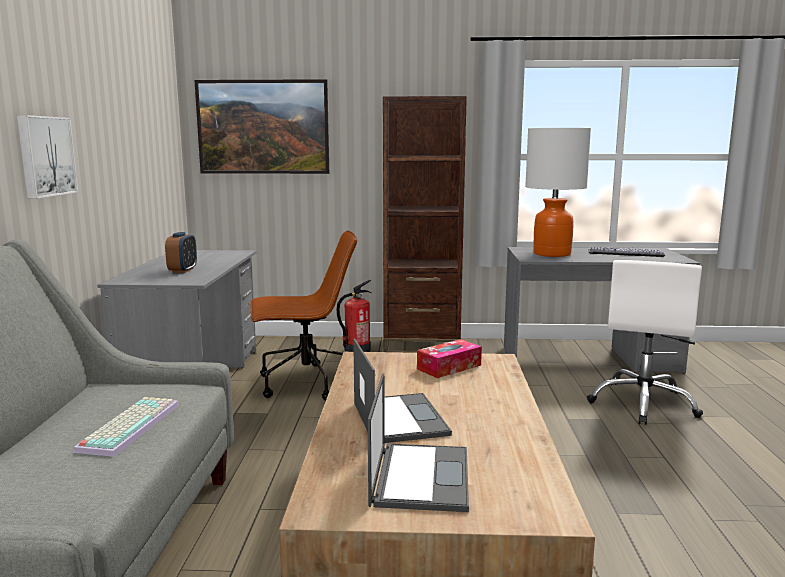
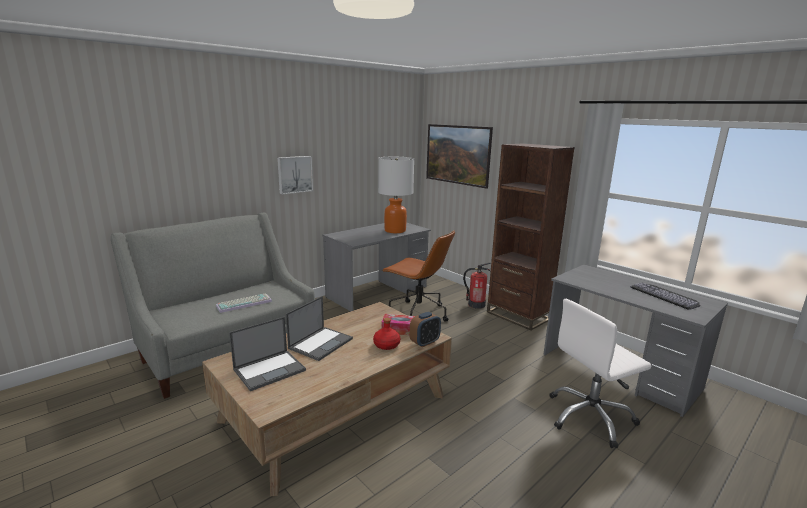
camera: 45 degrees right, 5 degrees up
(183, 270) = (367, 235): alarm clock -> alarm clock (424, 342)
(476, 386) = (386, 345): none -> red bottle
(551, 254) = (596, 279): table lamp -> table lamp (395, 230)

